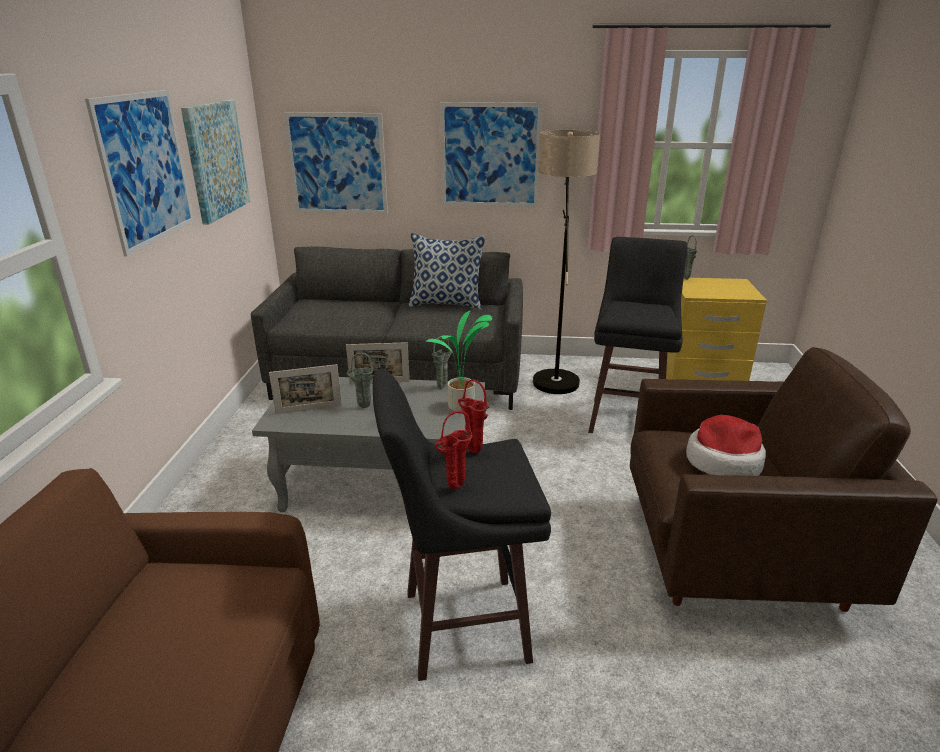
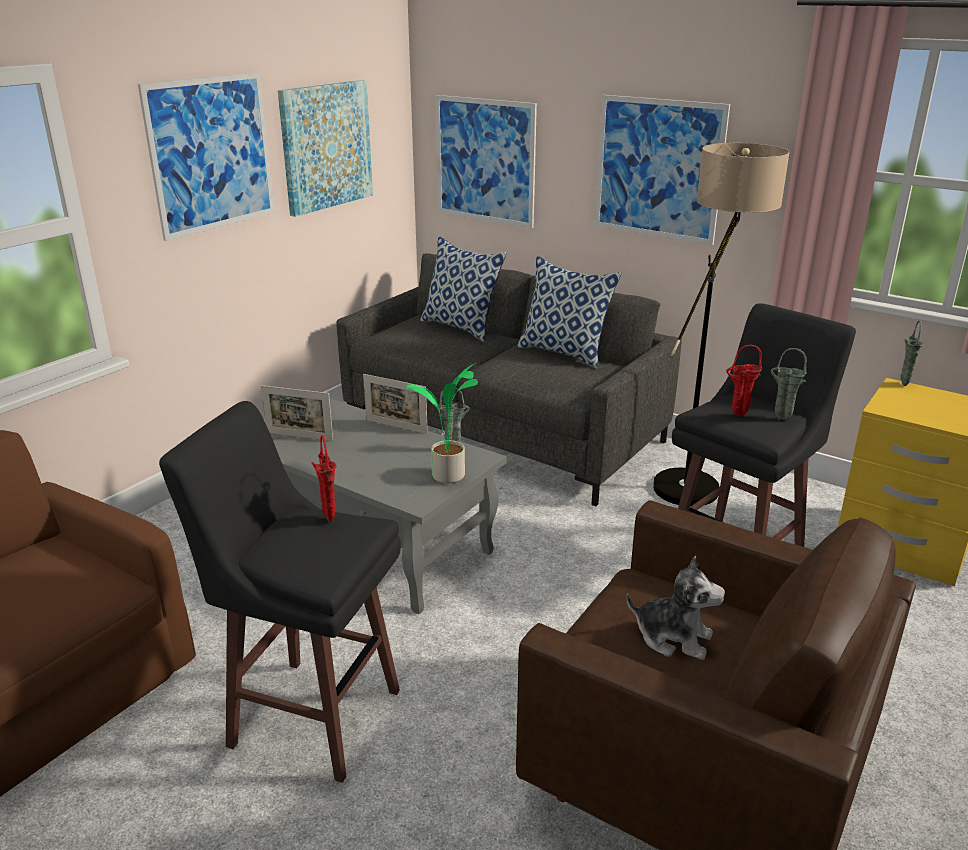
camera: 30 degrees right, 0 degrees up
(350, 301) = (461, 327): none -> pillow
(362, 407) = (350, 448): green vase -> green vase (780, 418)
(454, 489) = (264, 548): red vase -> red vase (737, 415)
(723, 461) = (673, 637): hat -> plush toy

